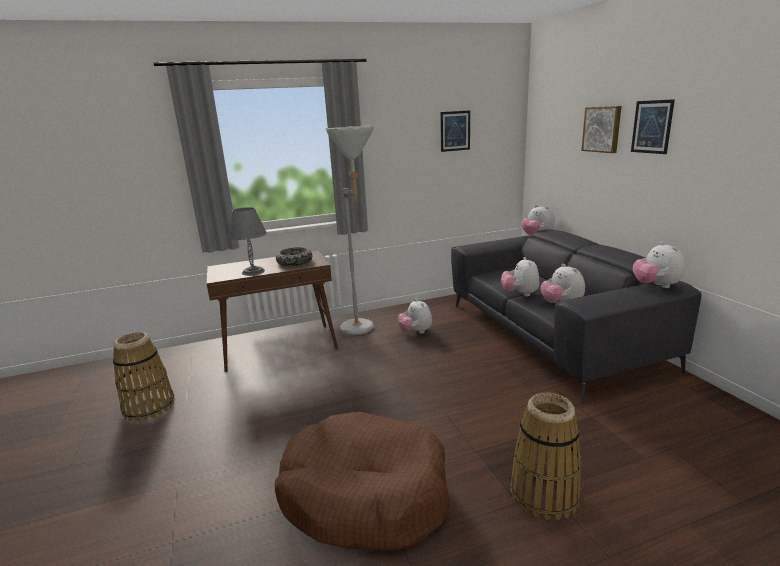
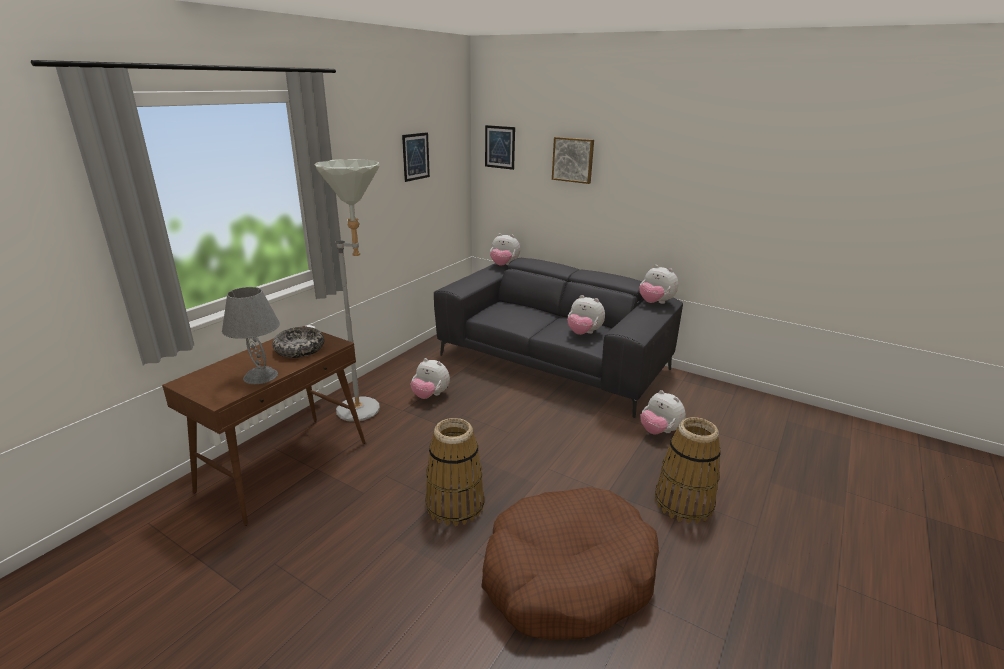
camera: 40 degrees left, 5 degrees up
(149, 407) = (181, 621): basket -> basket (455, 505)
(520, 294) = (537, 330): plush toy -> plush toy (659, 431)
(652, 127) = (627, 162): picture -> picture (499, 147)

